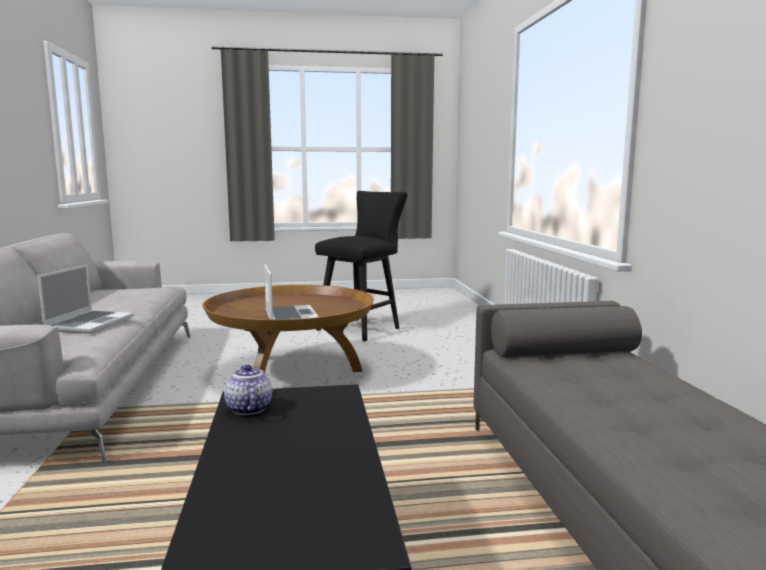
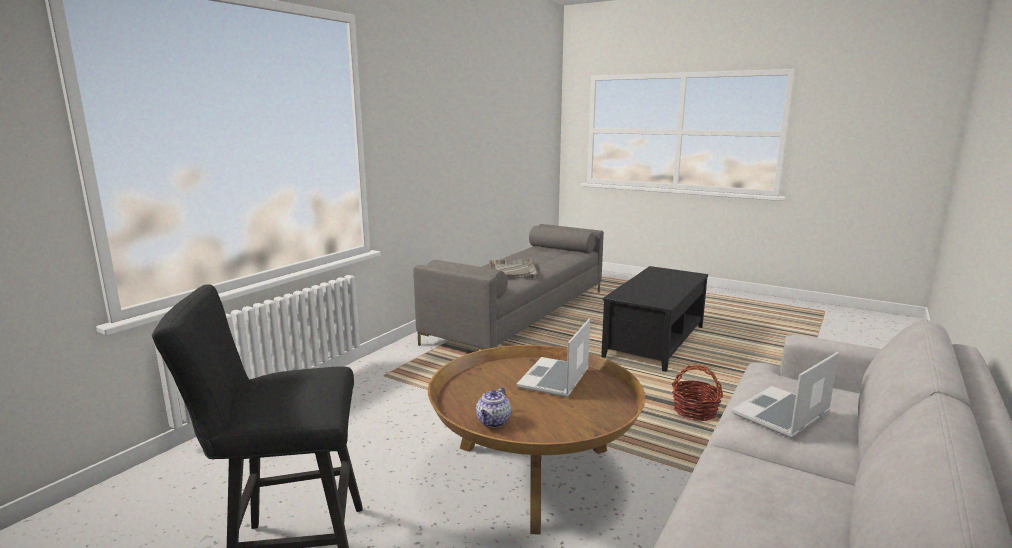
camera: 140 degrees left, 5 degrees up
(168, 459) = (695, 411): none -> basket
(248, 408) = (664, 299): teapot -> teapot (493, 422)
(632, 400) = (512, 270): none -> grey tray

